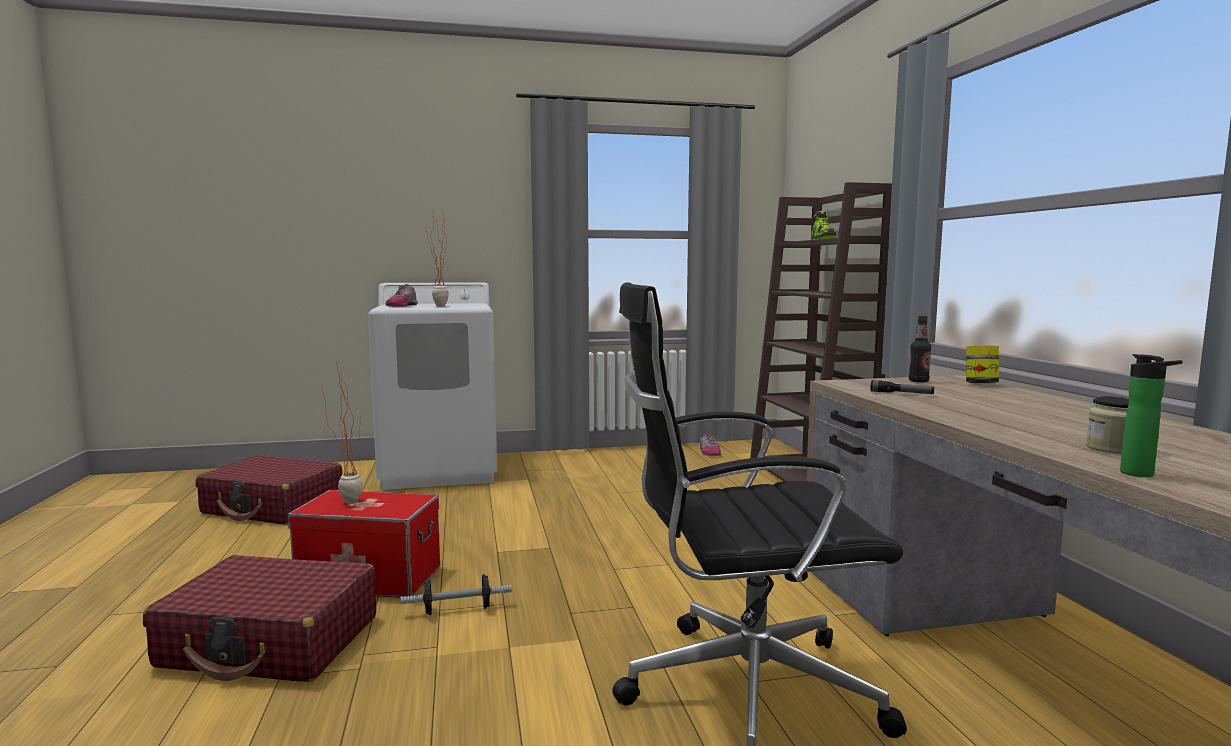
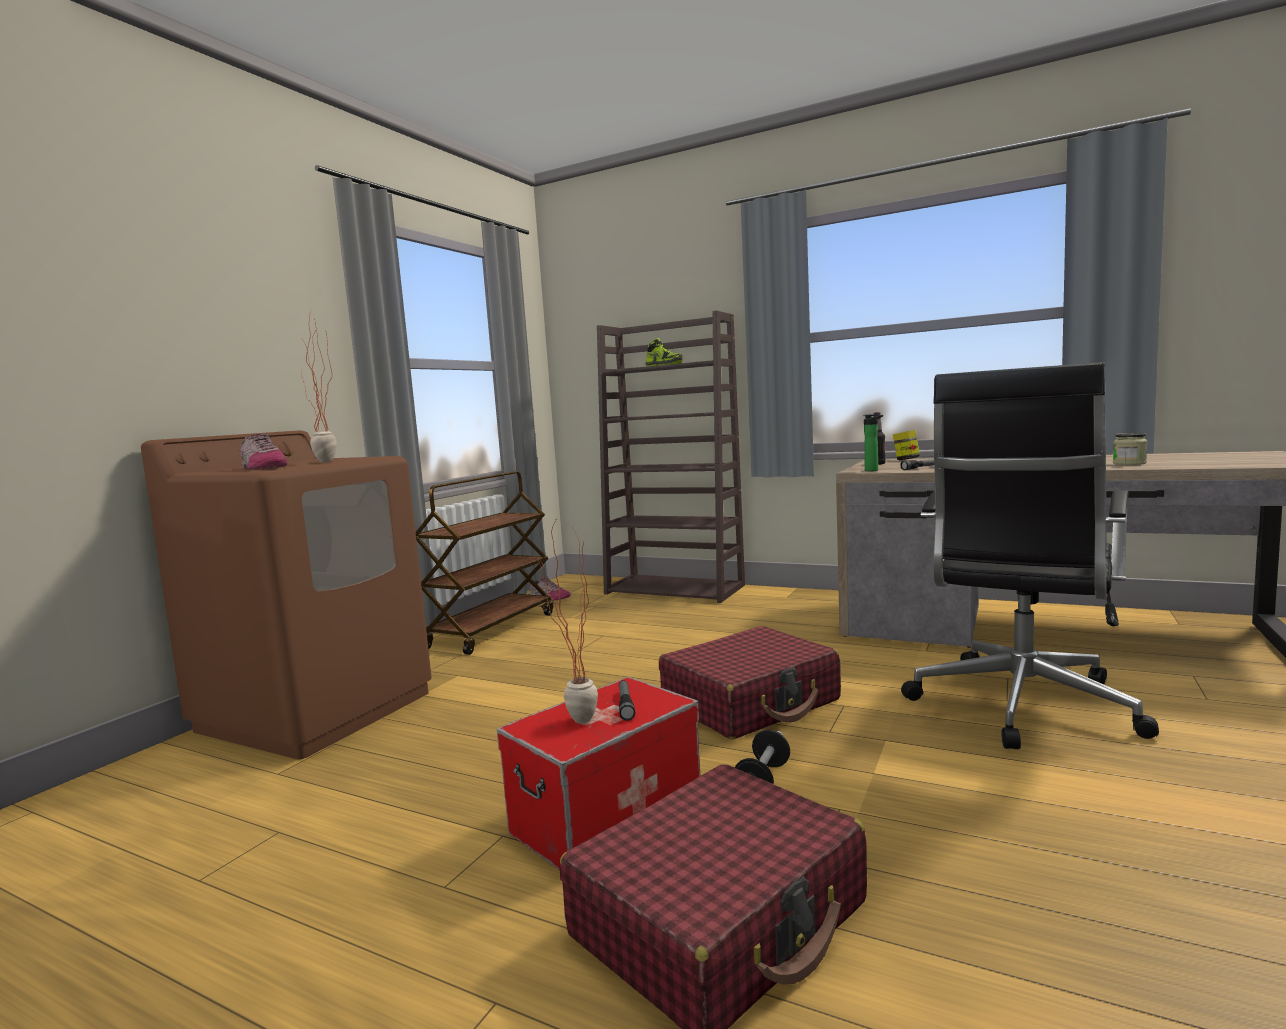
camera: 50 degrees left, 0 degrees up
(273, 506) = (184, 855): red suitcase -> red suitcase (751, 702)
(384, 505) = (625, 705): none -> flashlight
(440, 470) = (317, 710): white washing machine -> brown washing machine
(617, 460) = (492, 630): none -> brown cart
(1142, 474) = (1195, 466): bottle -> bottle (873, 470)

